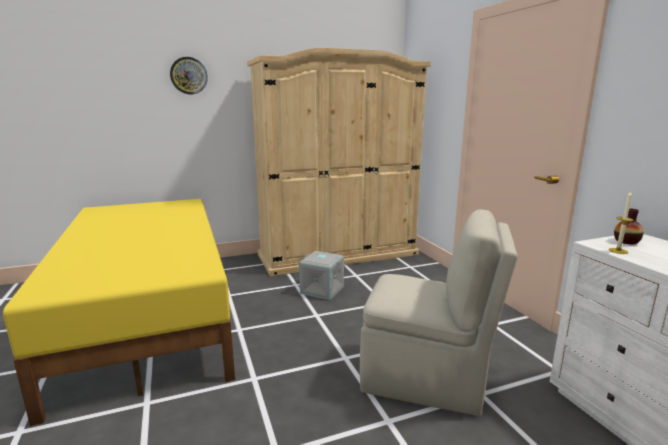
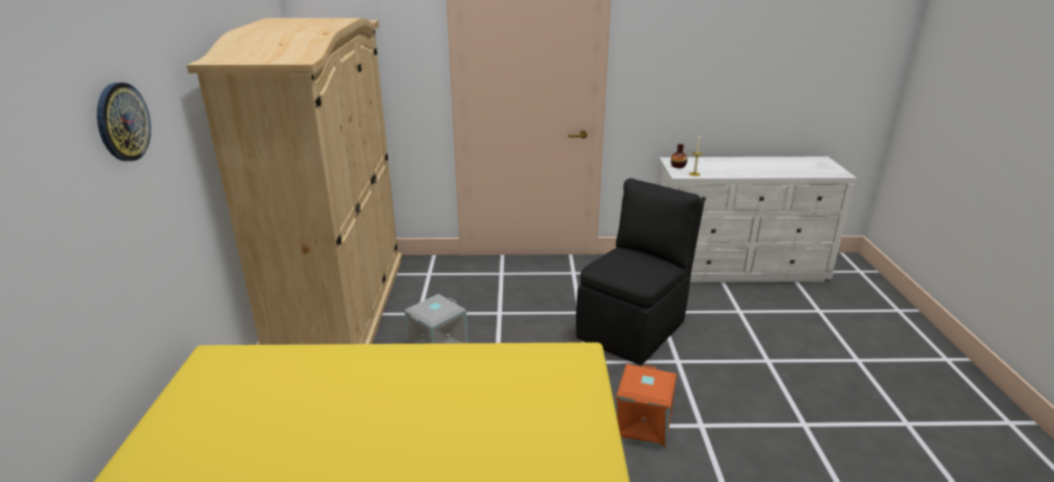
camera: 70 degrees left, 10 degrees up
(263, 407) = (644, 425): none -> orange storage box
(426, 378) = (633, 328): beige chair -> black chair

